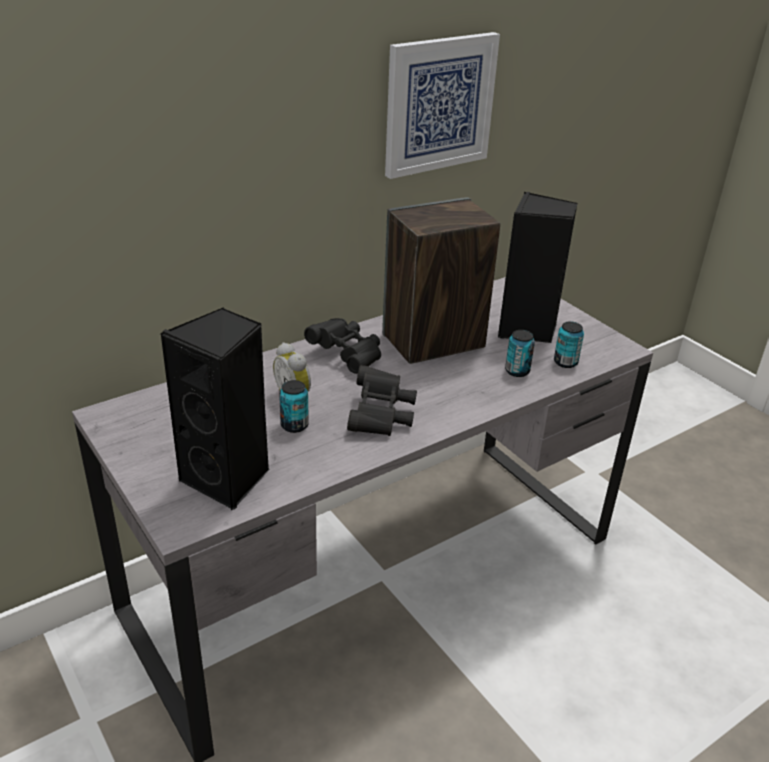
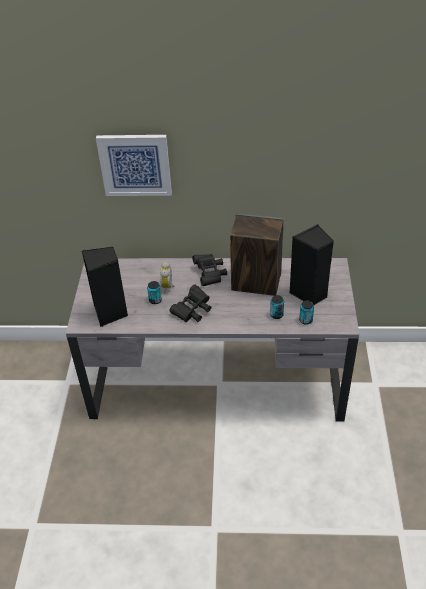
camera: 40 degrees right, 10 degrees up
(439, 104) = (286, 164): picture -> picture (135, 164)

